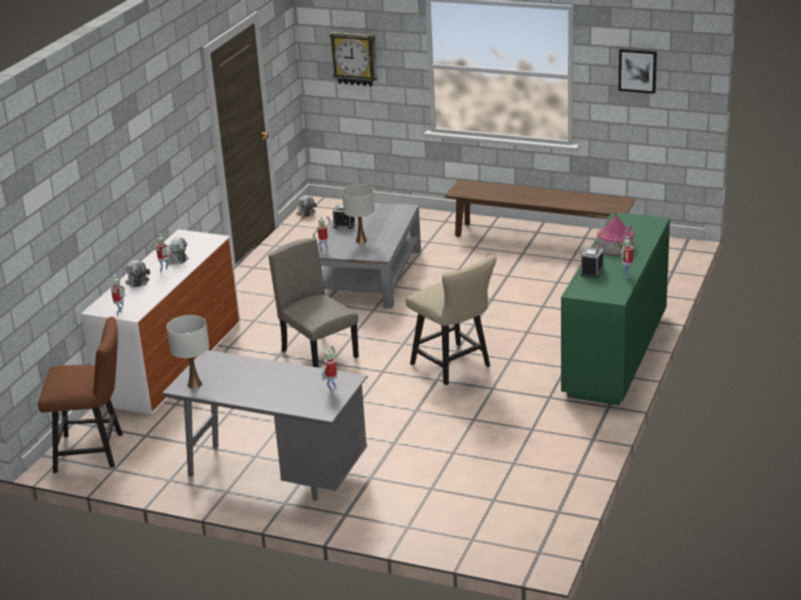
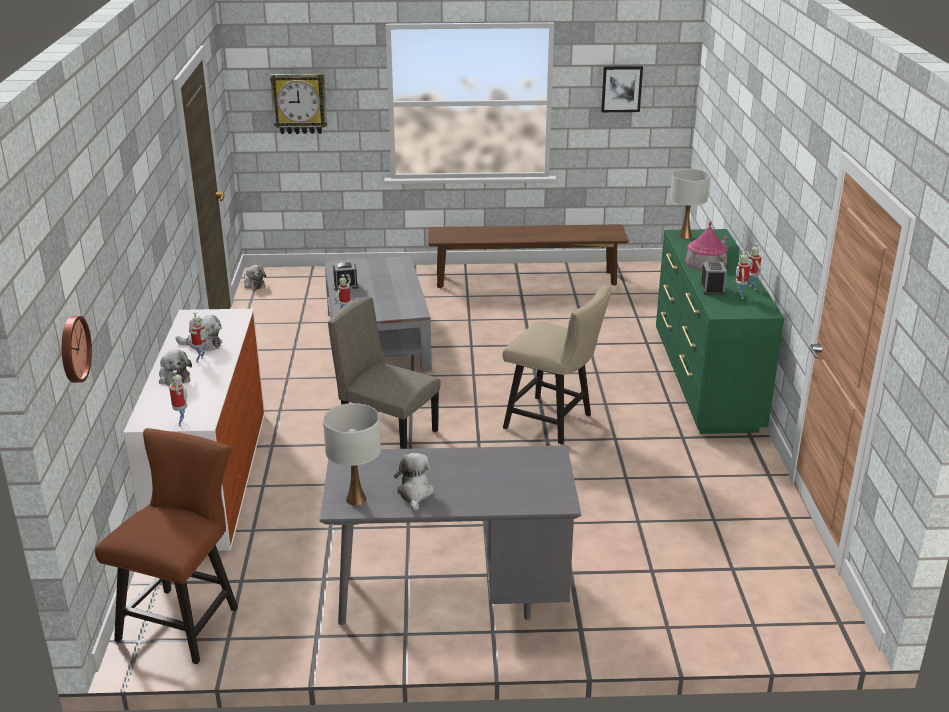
camera: 25 degrees left, 0 degrees up
(27, 250) = (72, 349): none -> wall clock
(95, 452) = (184, 619): brown chair -> brown chair turned 45 degrees counterclockwise
(234, 388) = (415, 494): none -> plush toy
(332, 389) = (541, 471): toy robot -> toy robot (739, 296)
(361, 241) = (380, 299): white table lamp -> white table lamp (685, 236)

